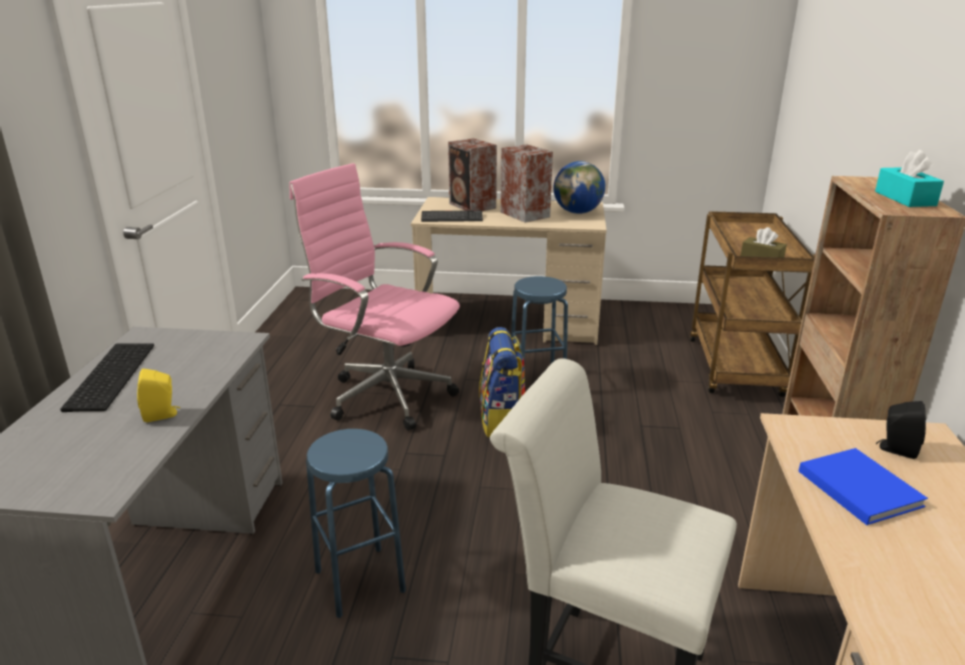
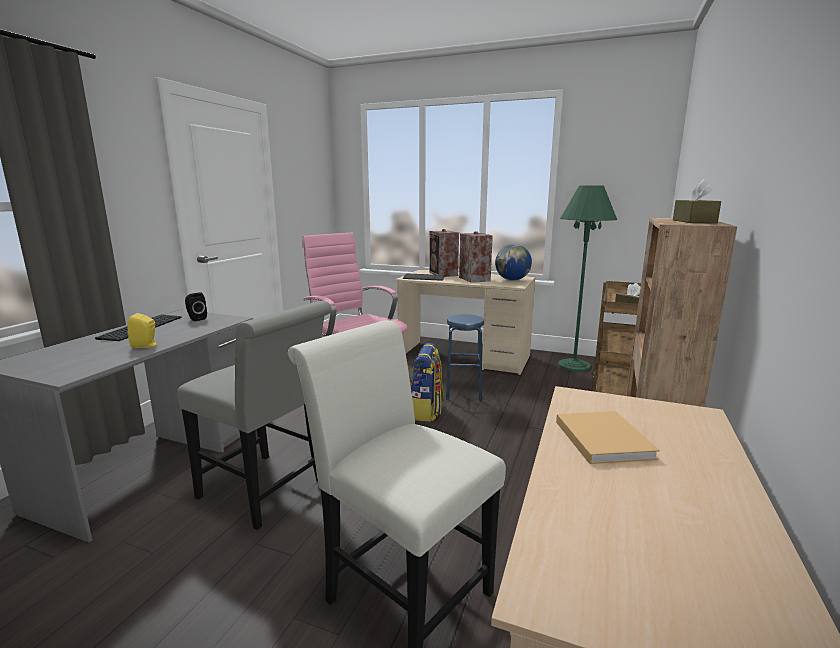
camera: 15 degrees right, 10 degrees down
(360, 581) = (268, 492): blue stool -> grey chair
(657, 321) = (574, 366): none -> green floor lamp
(856, 486) = (601, 438): blue book -> beige book
(896, 449) = (659, 420): black speaker -> black speaker (196, 319)
(905, 198) = (694, 221): turquoise tissue box -> brown tissue box

